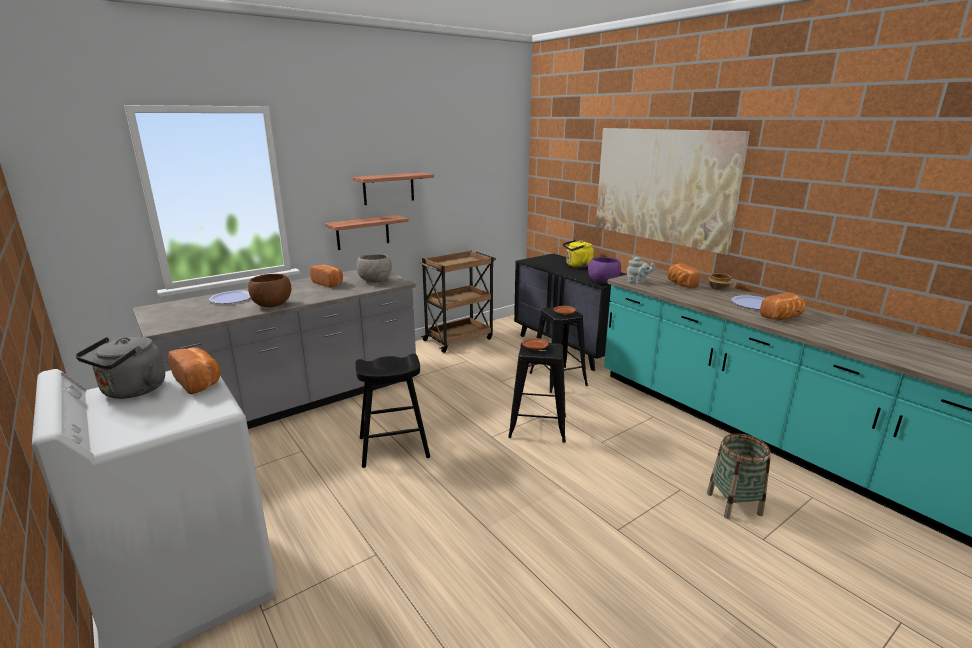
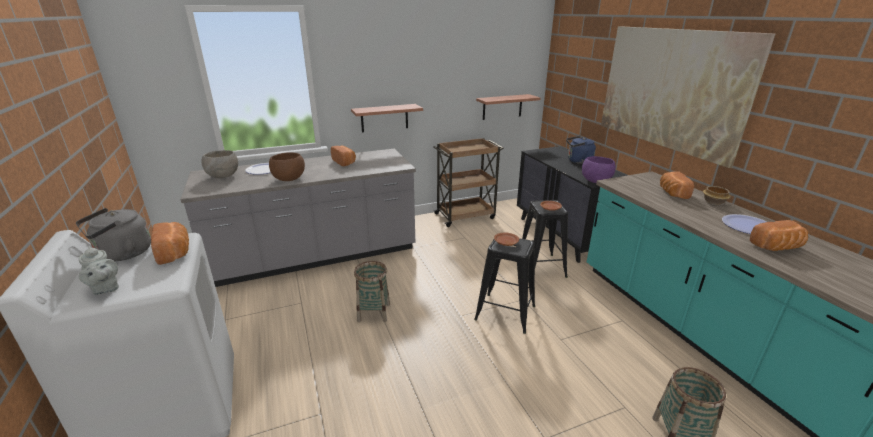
camera: 15 degrees right, 5 degrees up
(375, 281) = (383, 163): grey bowl -> grey bowl (224, 176)
(388, 188) = (409, 80): shelf -> shelf (502, 107)
(394, 447) = (373, 312): black stool -> basket
(577, 266) = (578, 161): yellow kettle -> blue kettle
(638, 282) = (627, 186): grey teapot -> grey teapot (105, 289)

